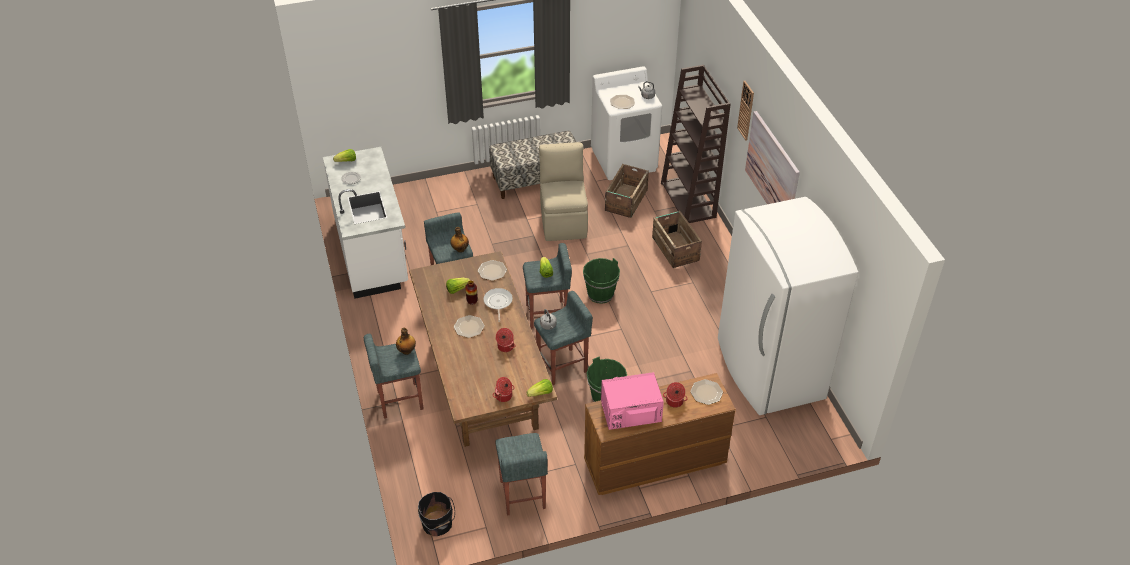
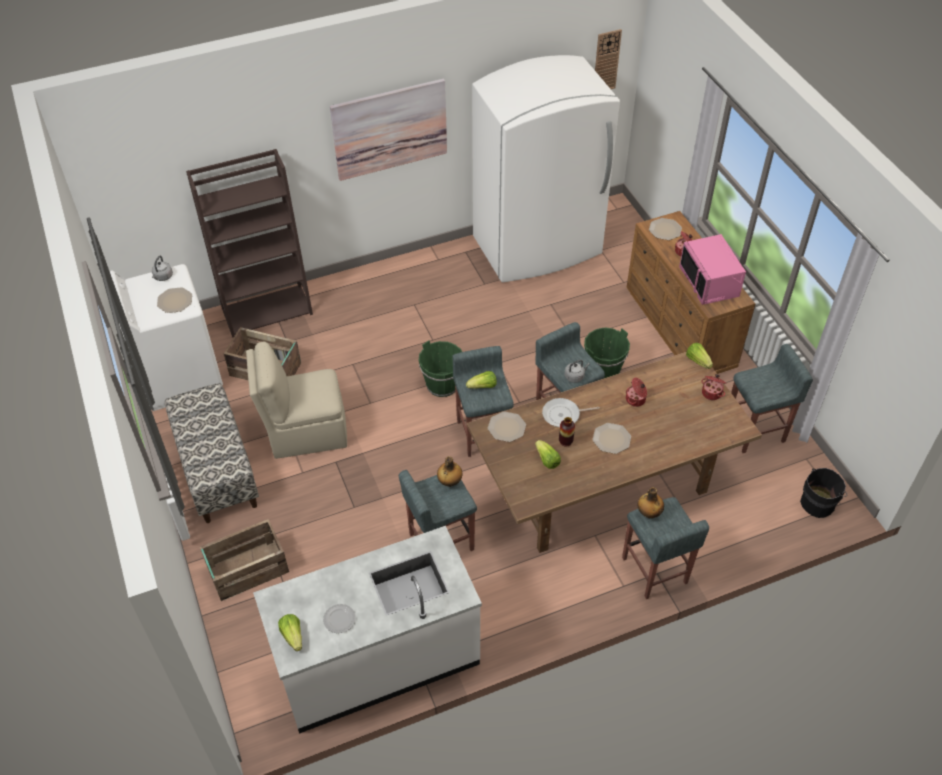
camera: 95 degrees left, 5 degrees up
(675, 248) = (356, 320): crate -> crate (247, 570)
(746, 110) = (305, 127): wall clock -> wall clock (606, 61)

